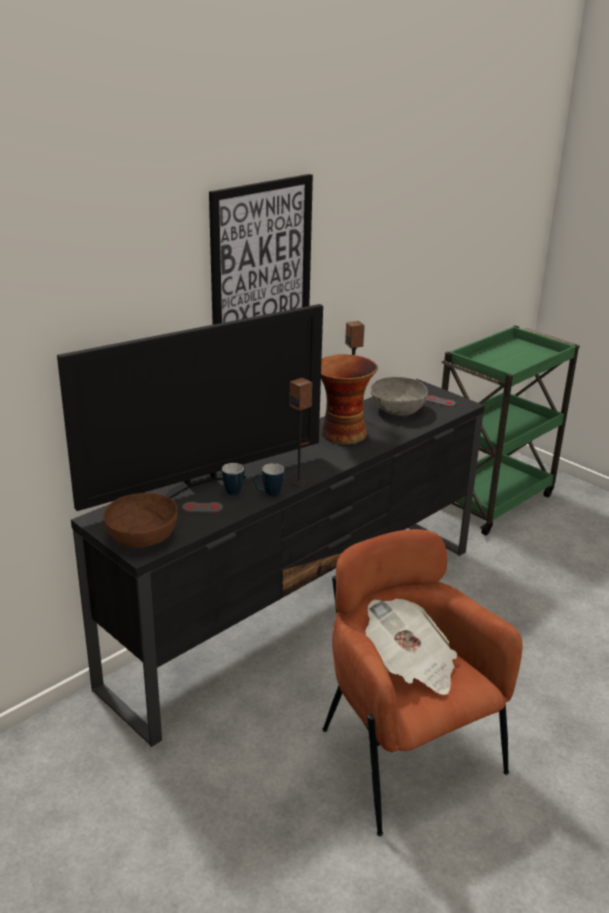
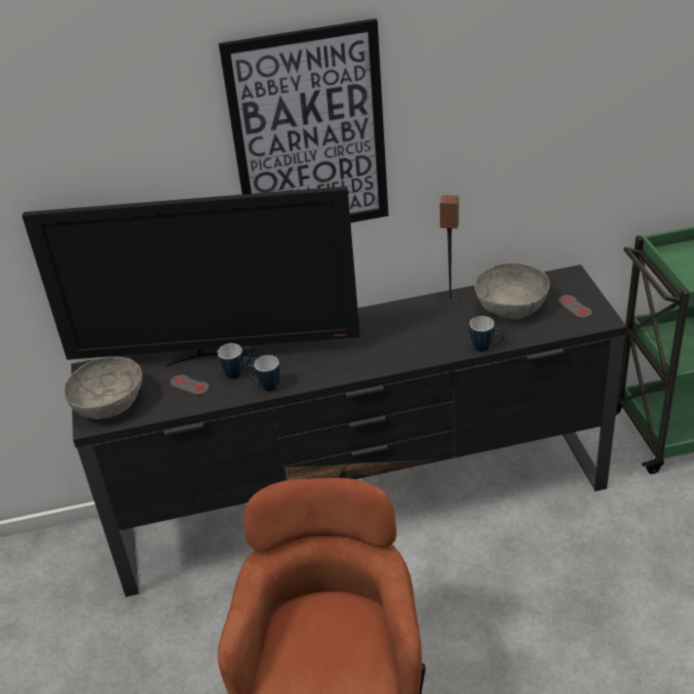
camera: 35 degrees right, 10 degrees up
(142, 536) = (109, 403): brown bowl -> grey bowl
(298, 482) = (307, 381): speaker -> none
(341, 434) = (413, 327): vase -> none
(408, 435) = (486, 348): none -> mug
(410, 666) = (315, 630): newspaper -> none

